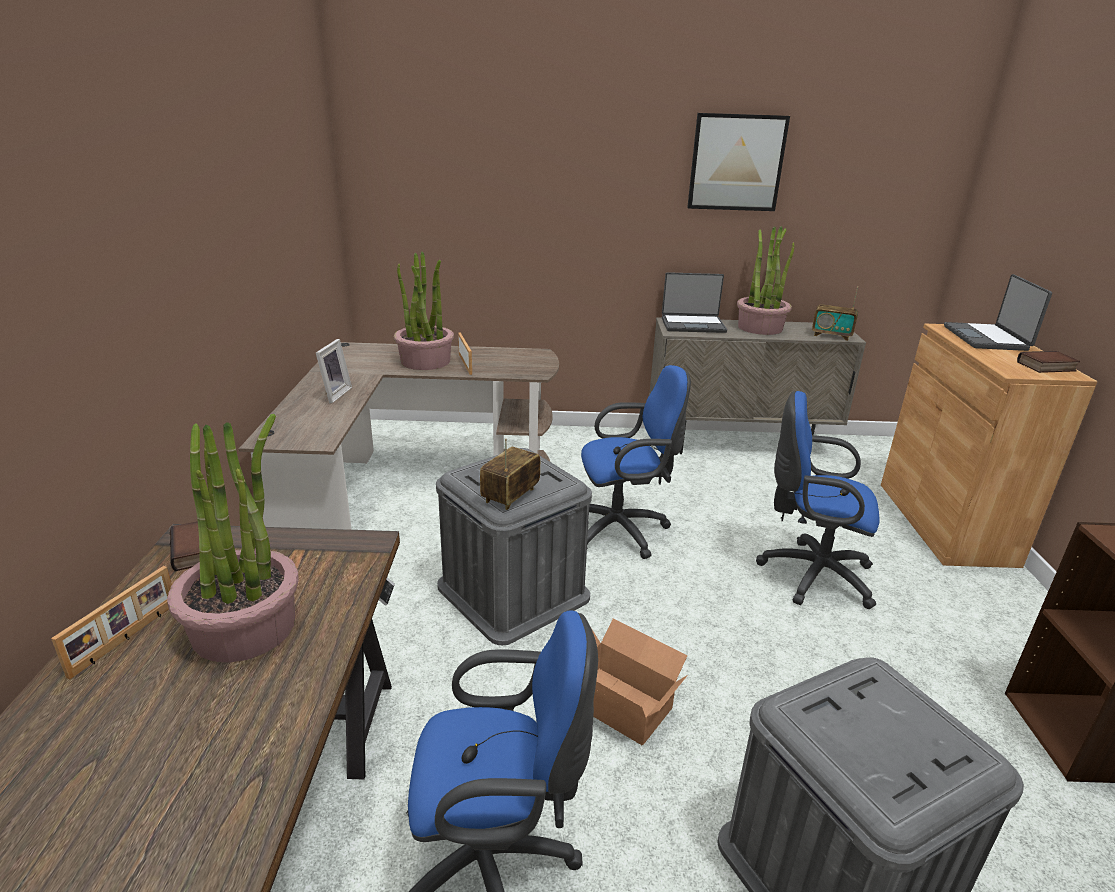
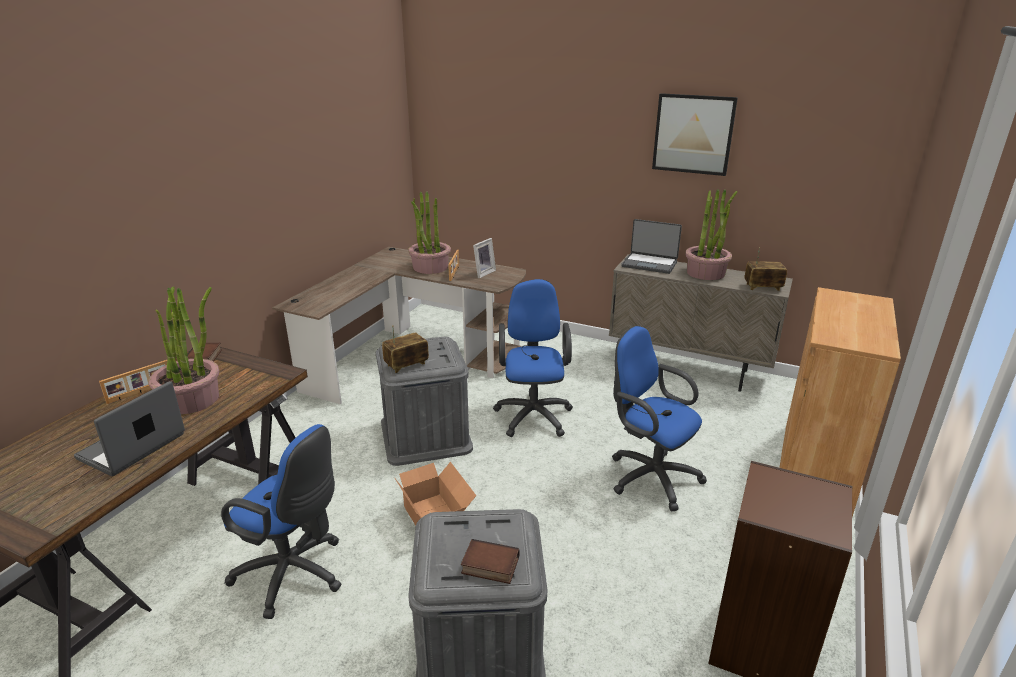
camera: 25 degrees right, 0 degrees up
(333, 394) = (352, 282): picture frame -> picture frame (483, 273)
(622, 531) = (533, 414): blue office chair -> blue office chair turned 105 degrees counterclockwise
(831, 335) = (763, 287): radio -> radio turned 135 degrees clockwise
(987, 338) = (857, 307): laptop -> laptop (133, 447)
(1046, 367) = (869, 339): book -> book (489, 566)

